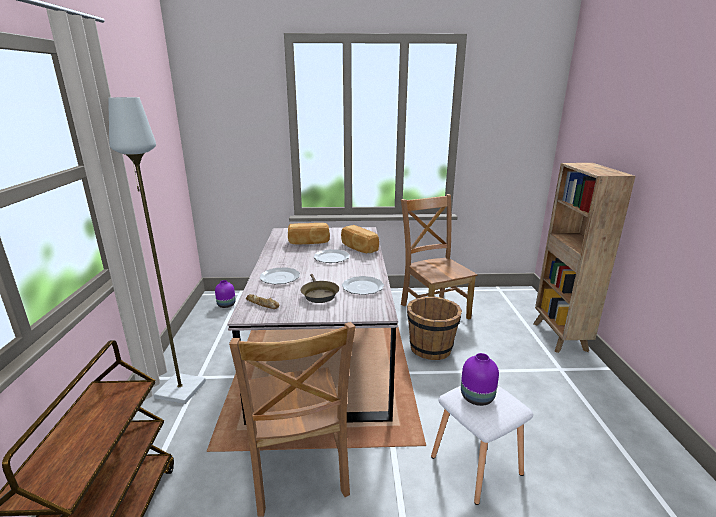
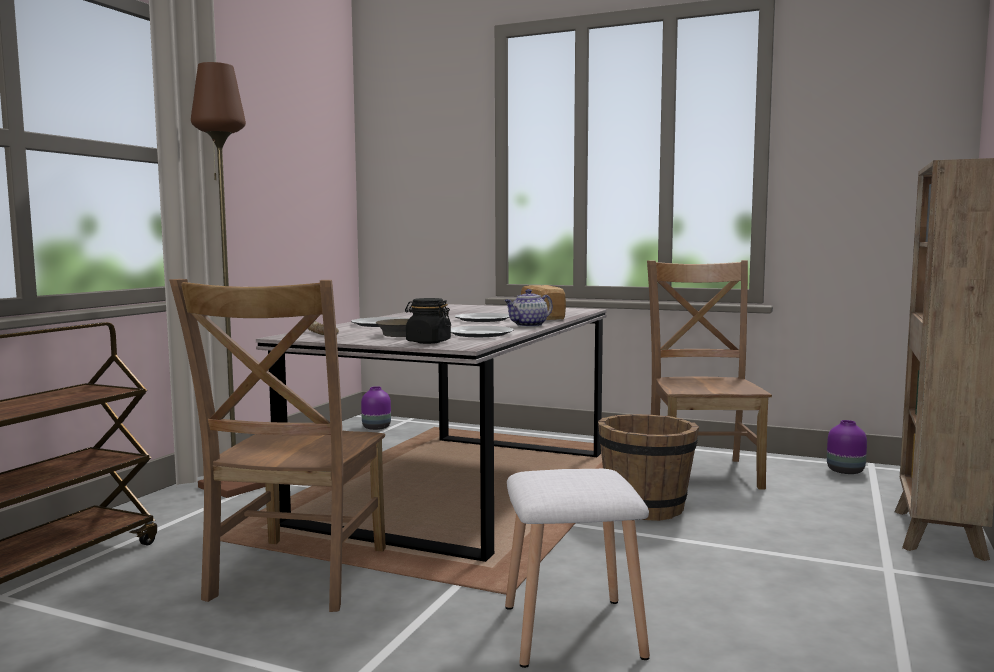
camera: 25 degrees right, 15 degrees down
(181, 390) = (235, 486): grey floor lamp -> brown floor lamp
(309, 242) = (476, 311): bread -> none
(351, 309) = (428, 342): none -> black jar
(370, 265) = (528, 325): none -> teapot
(476, 397) = (560, 475): purple vase -> purple vase (844, 471)

